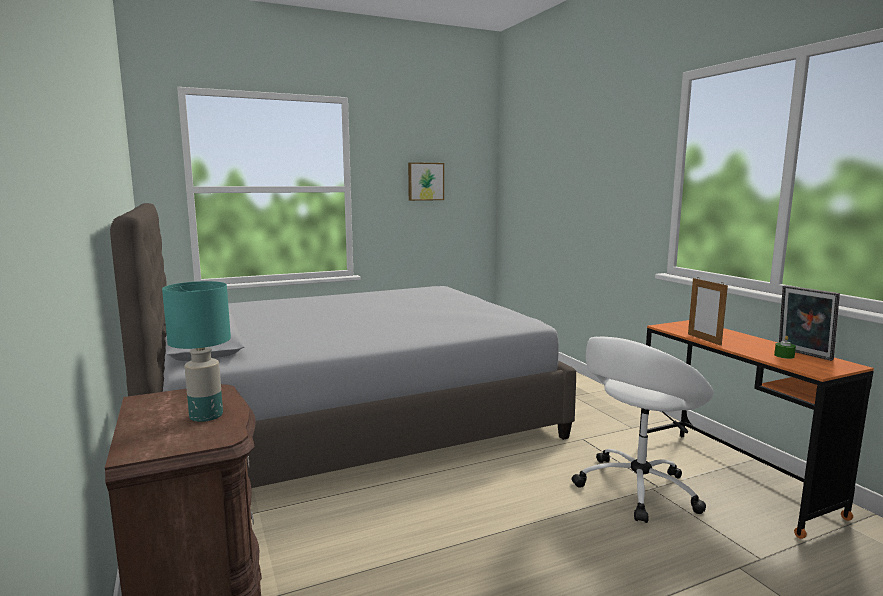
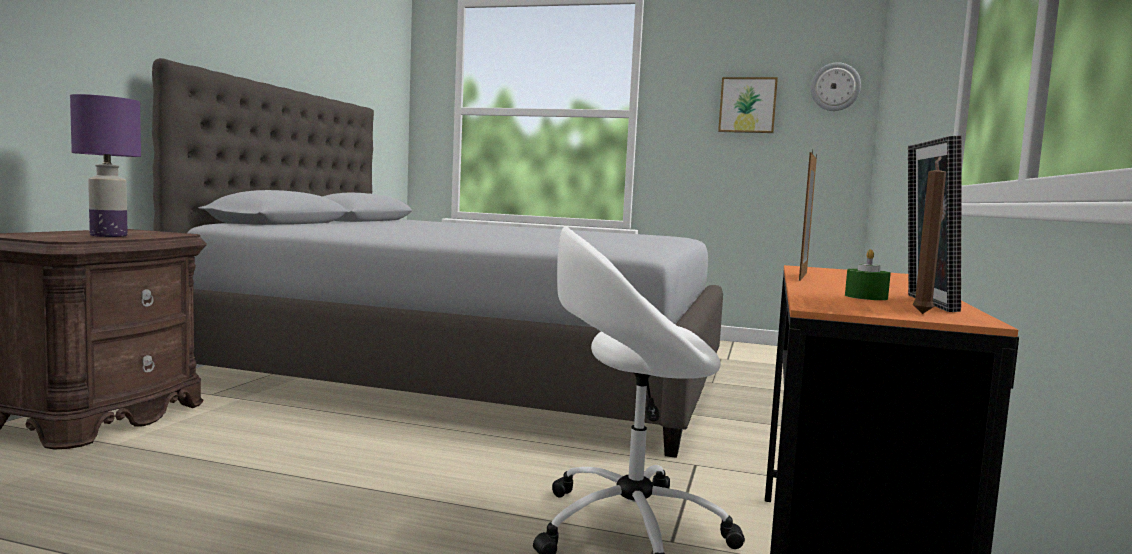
camera: 40 degrees right, 5 degrees down
(205, 416) = (108, 236): turquoise table lamp -> purple table lamp
(475, 169) = (835, 87): none -> wall clock
(835, 365) = (923, 313): none -> brown candle

